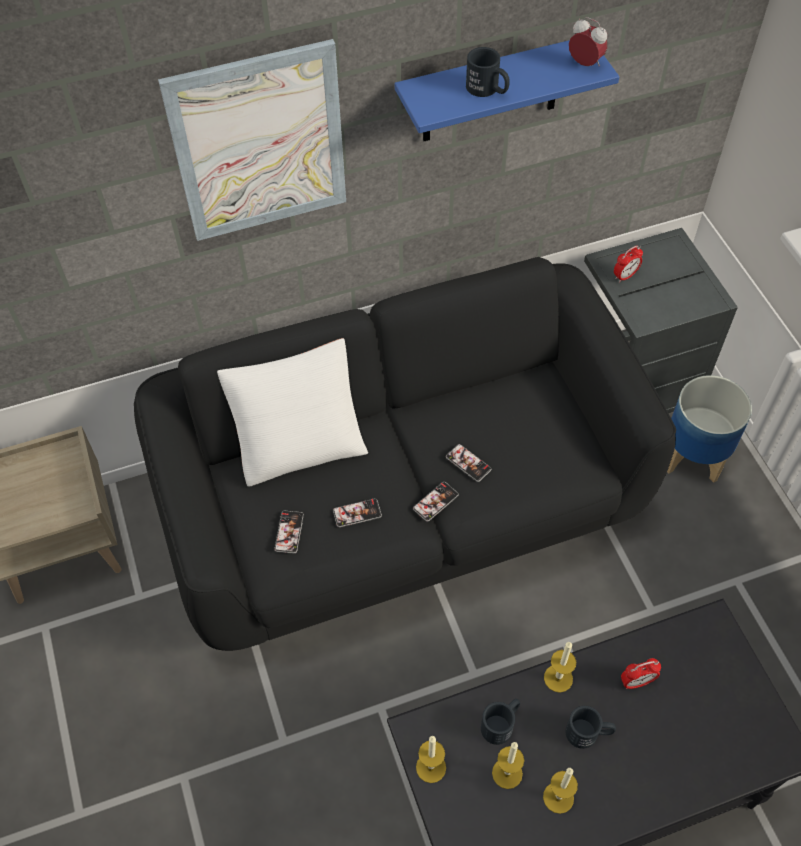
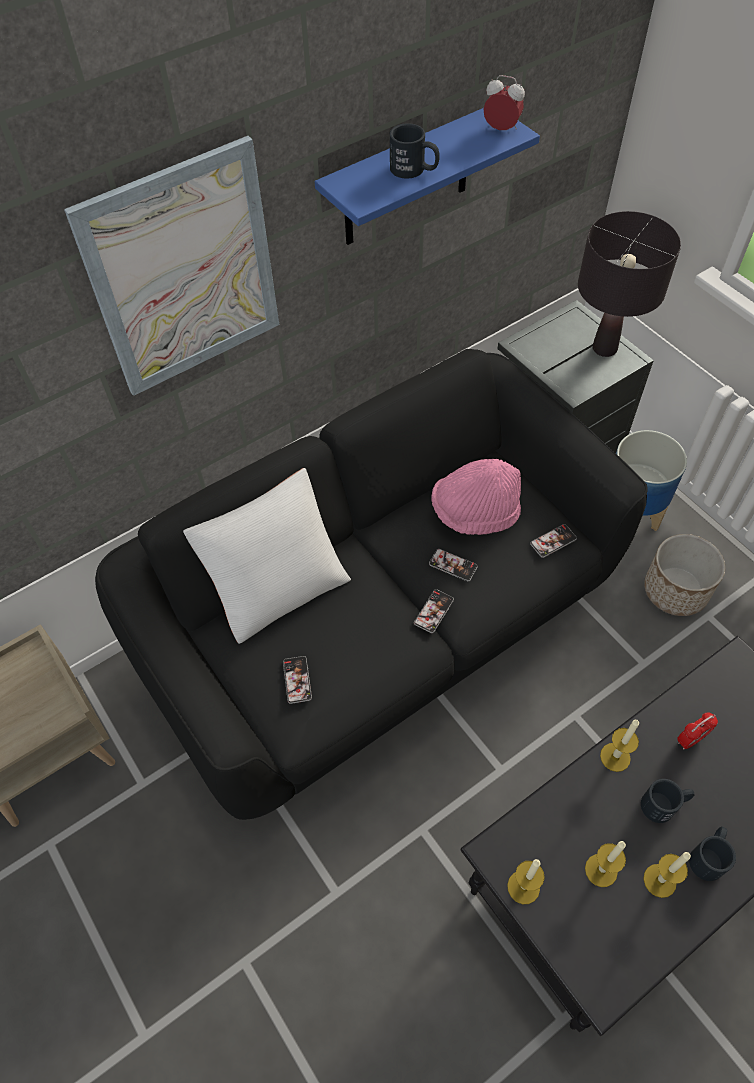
camera: 15 degrees left, 0 degrees up
(357, 513) = (360, 642): phone -> phone (553, 541)
(501, 723) = (577, 819): black mug -> black mug (708, 856)
(506, 418) = (474, 513): none -> pink hat
(625, 276) = (542, 354): alarm clock -> none
(691, 284) = (605, 348): none -> black table lamp
(711, 548) = (675, 591): none -> planter

